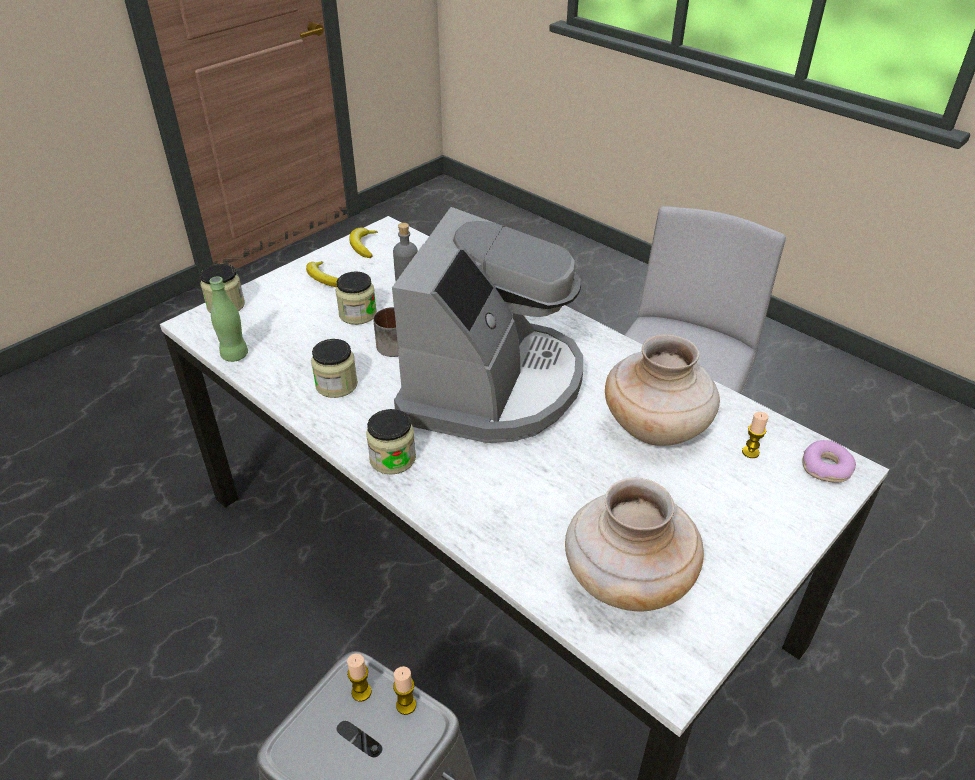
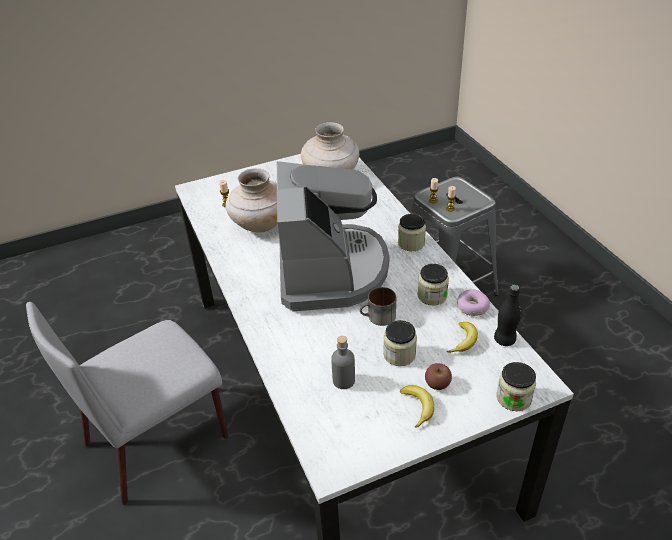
camera: 155 degrees left, 0 degrees up
(235, 355) = (504, 340): green bottle -> black bottle
(308, 299) = (437, 384): none -> apple
(363, 246) = (366, 446): banana -> banana (464, 341)
(492, 385) = (331, 270): coffee machine -> coffee machine turned 135 degrees clockwise
(826, 468) = (201, 191): donut -> donut (472, 307)

